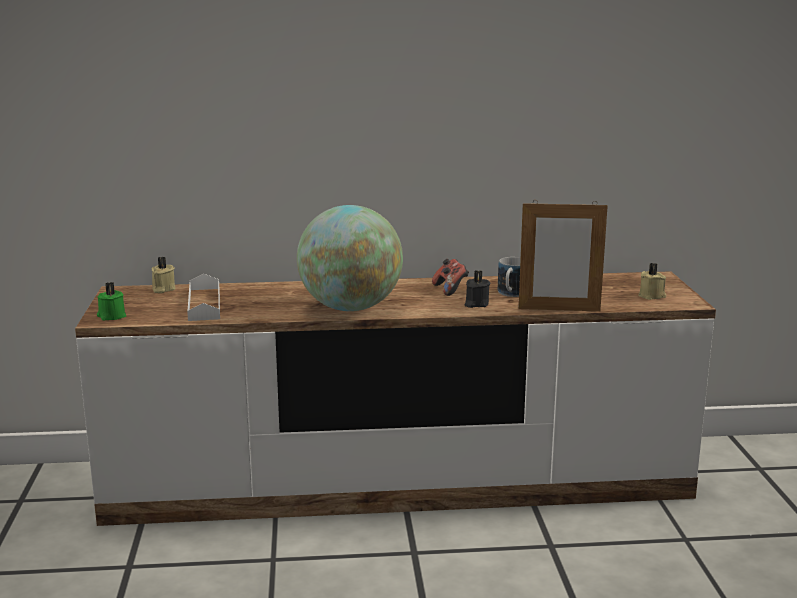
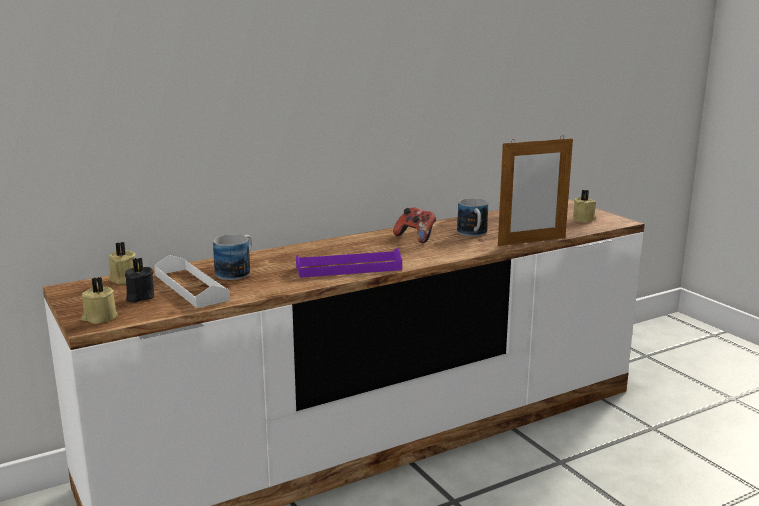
camera: 25 degrees left, 0 degrees up
(111, 316) = (99, 318): green candle -> beige candle
(255, 297) = (237, 271): none -> mug
(350, 308) = (348, 268): globe -> purple tray
(476, 304) = (456, 247): black candle -> black candle (139, 297)

